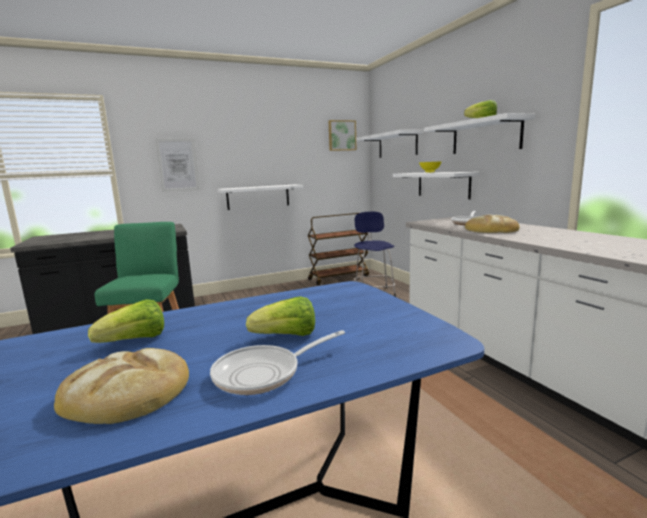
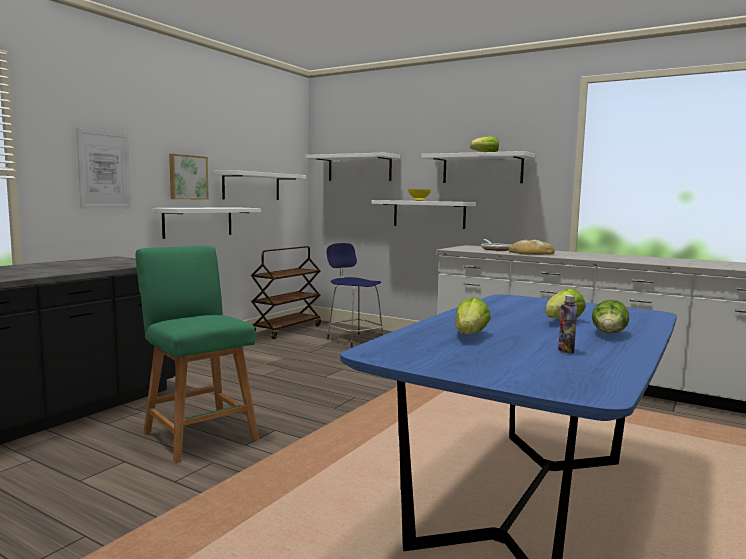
camera: 35 degrees left, 5 degrees down
(128, 392) = (566, 351): bread -> bottle
(264, 373) = (609, 334): frying pan -> lettuce
(308, 167) = (251, 186): none -> white shelf
(341, 135) = (284, 150): picture -> picture (187, 177)

